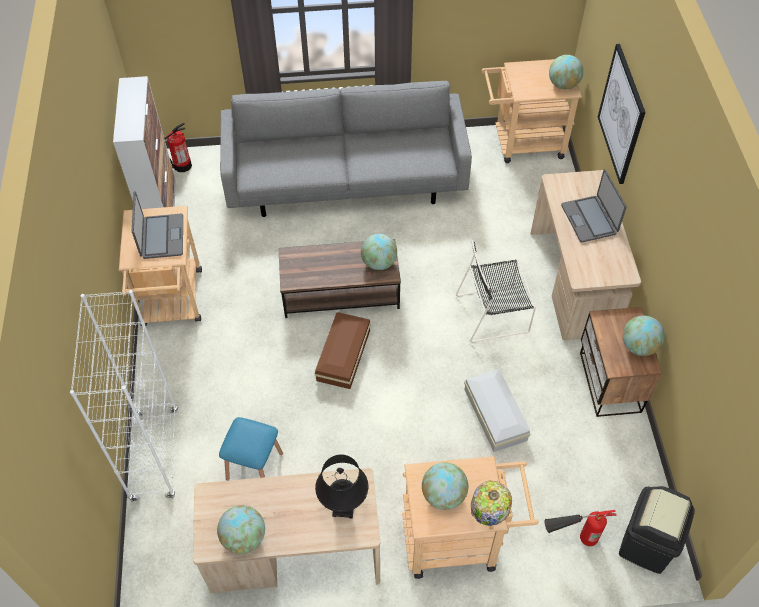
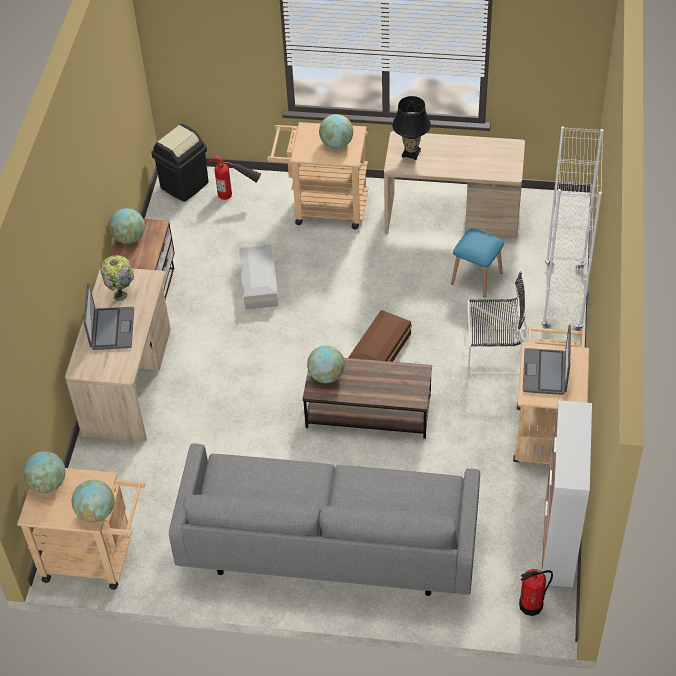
camera: 165 degrees left, 5 degrees down
(244, 538) = (487, 147): globe -> globe (96, 512)
(487, 518) = (311, 128): table lamp -> table lamp (121, 295)
(494, 313) = (221, 365): black chair -> black chair (494, 351)
(621, 114) = (45, 331): picture -> none

